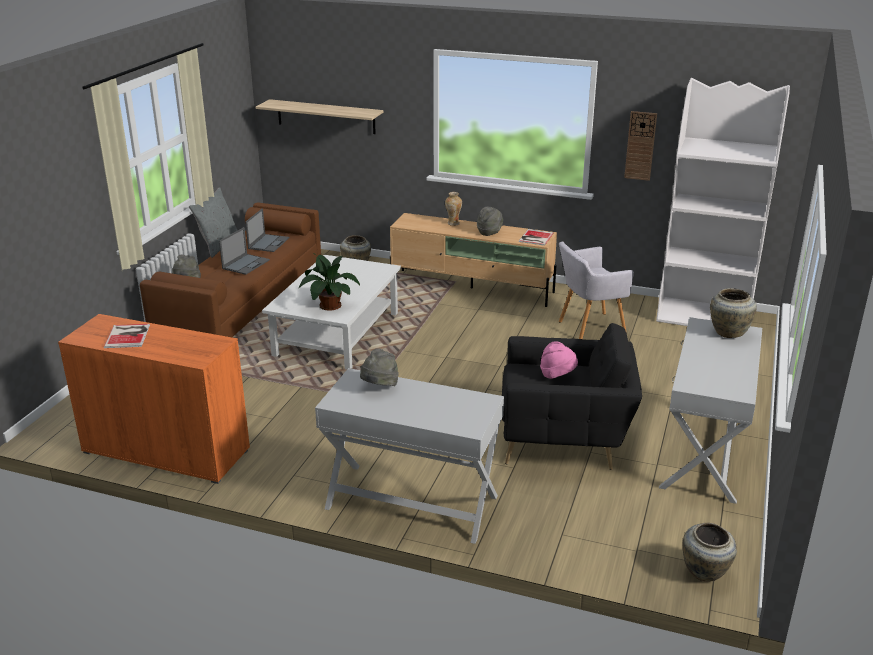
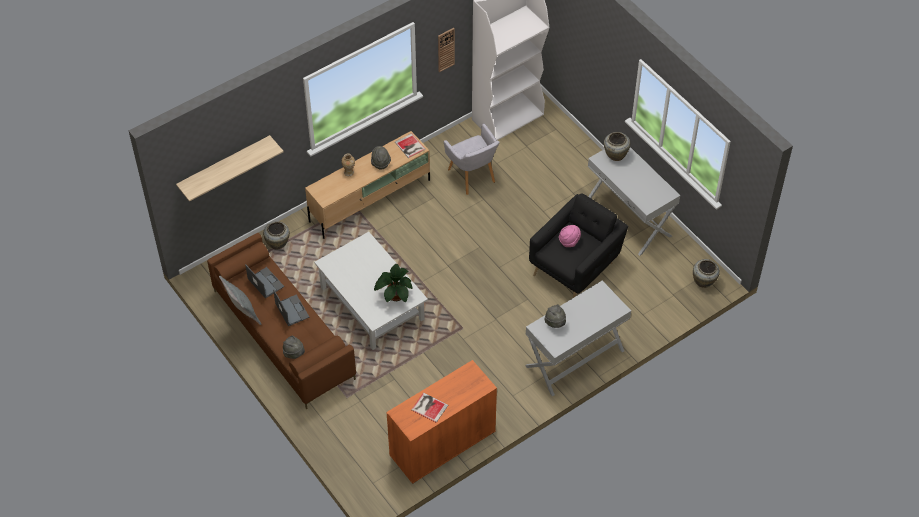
camera: 55 degrees left, 25 degrees up
(588, 327) = (472, 177): grey armchair -> grey armchair turned 45 degrees counterclockwise

